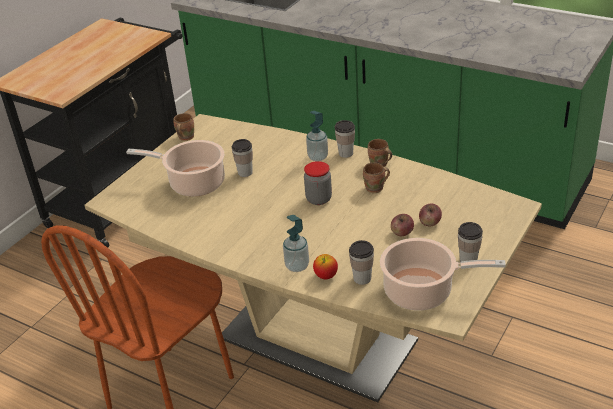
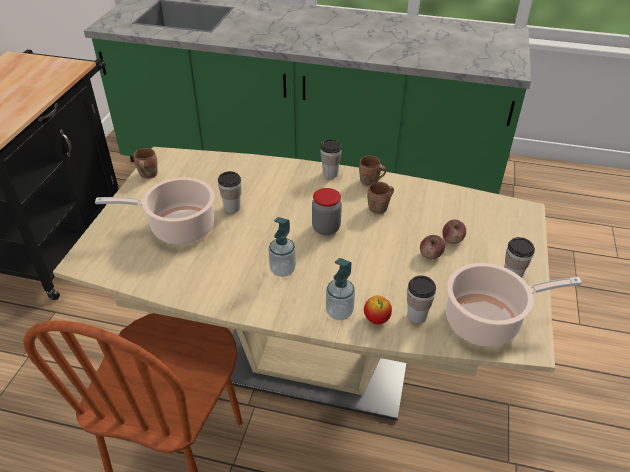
camera: 20 degrees left, 5 degrees up
(318, 157) = (303, 181): soap dispenser -> soap dispenser (282, 270)

